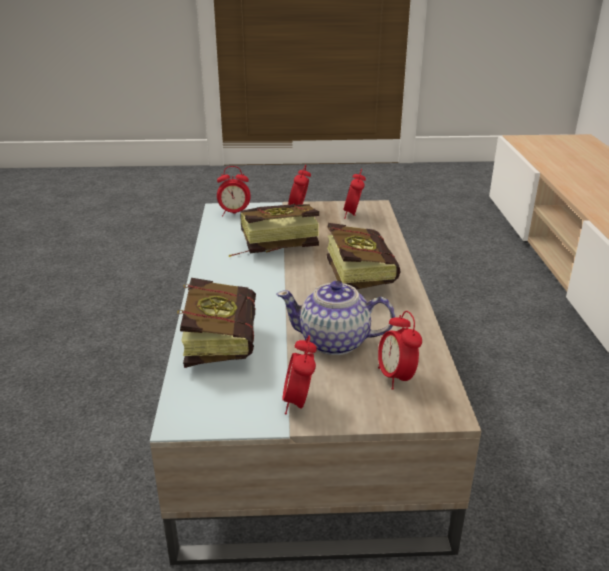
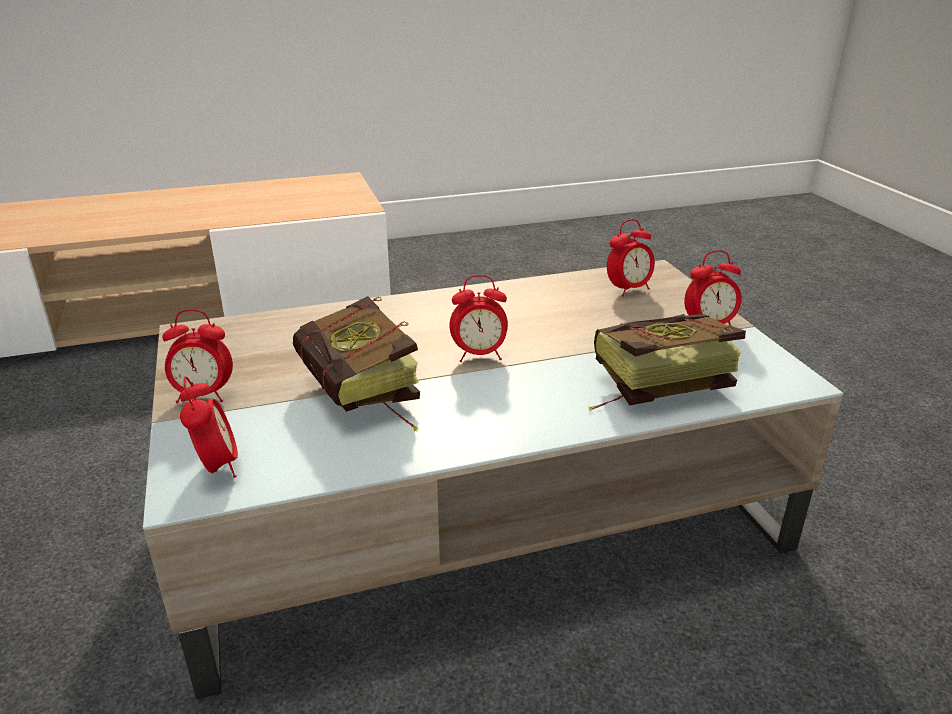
camera: 105 degrees left, 0 degrees up
(335, 342) = (595, 321): teapot -> none
(353, 215) = (227, 345): alarm clock -> alarm clock (479, 355)
(357, 275) = (434, 324): book -> none

